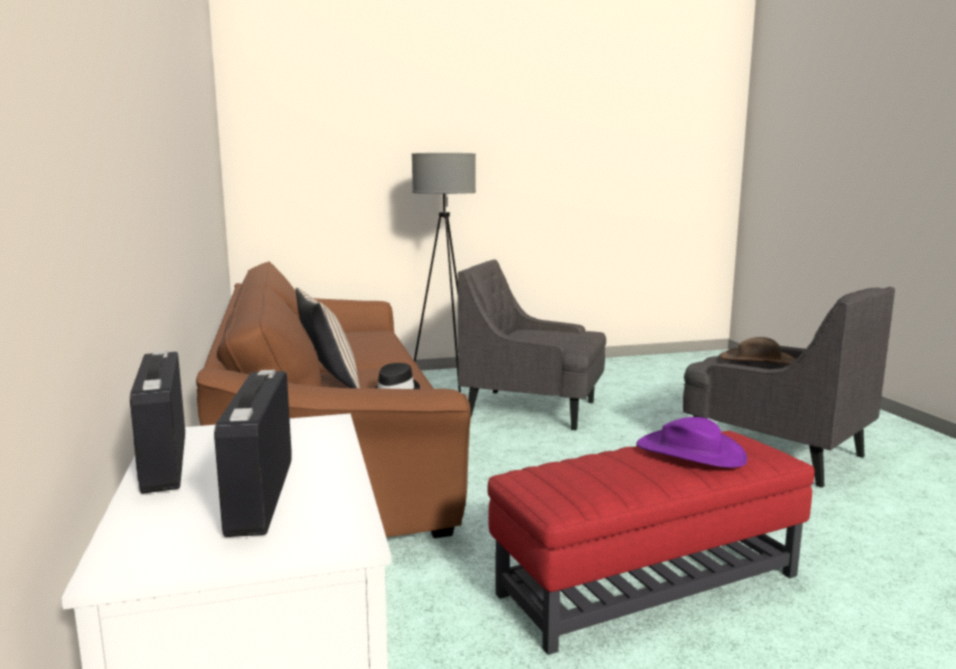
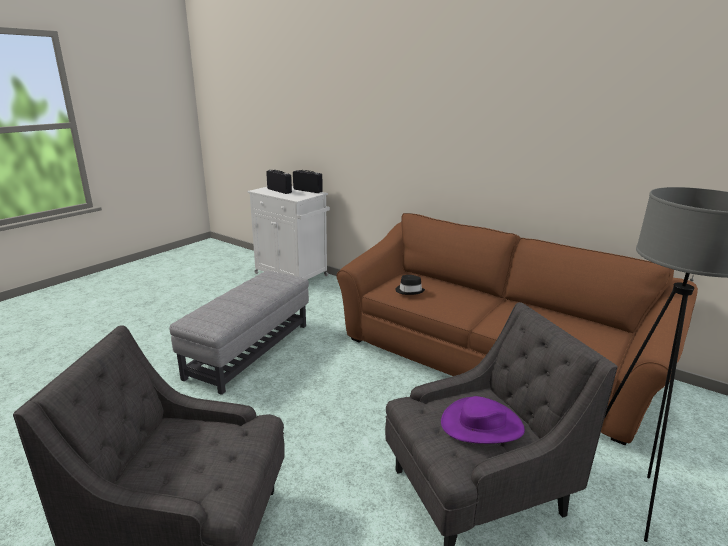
camera: 140 degrees right, 10 degrees up
(329, 382) = (458, 289): beige pillow -> none
(649, 585) = (249, 350): red ottoman -> grey ottoman
(690, 452) = (231, 302): purple hat -> purple hat (482, 425)
(758, 360) = (205, 443): brown hat -> none

